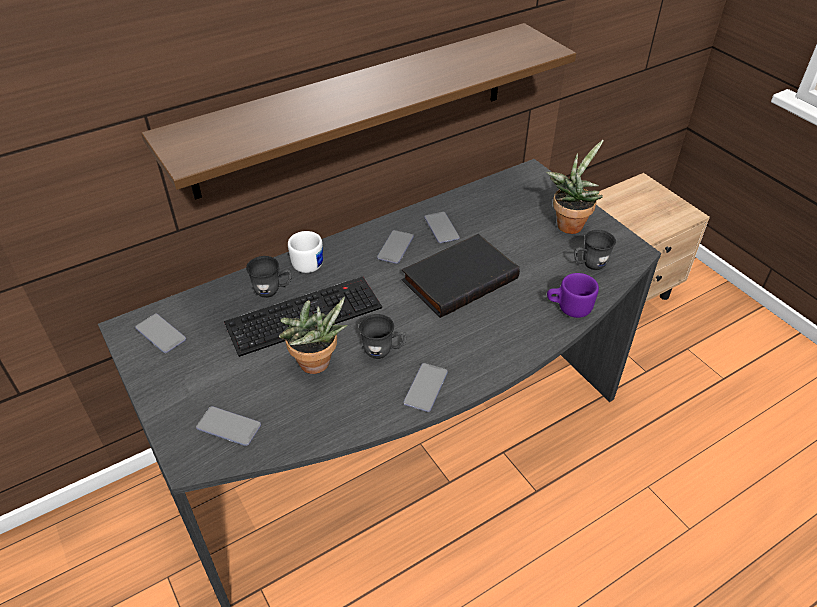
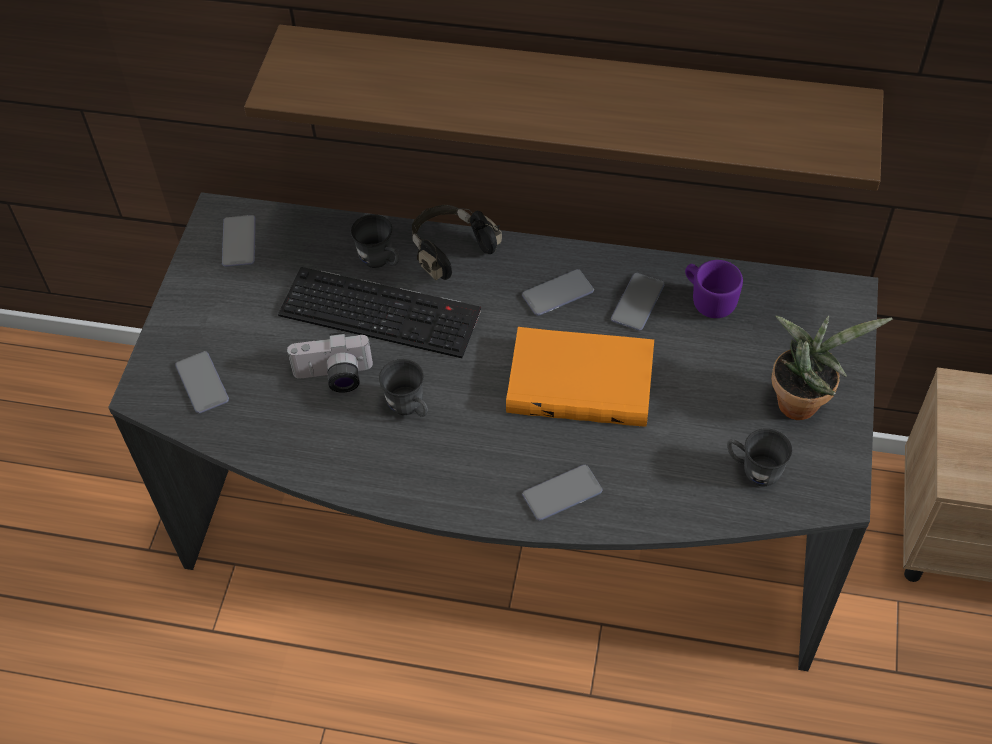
camera: 45 degrees right, 10 degrees up
(309, 261) = (451, 250): white mug -> black headphones
(316, 366) = (334, 378): potted plant -> camera
(426, 388) = (405, 478): phone -> phone (562, 493)
(459, 278) = (582, 380): black book -> orange book
(568, 308) = (658, 504): purple mug -> purple mug (708, 300)

